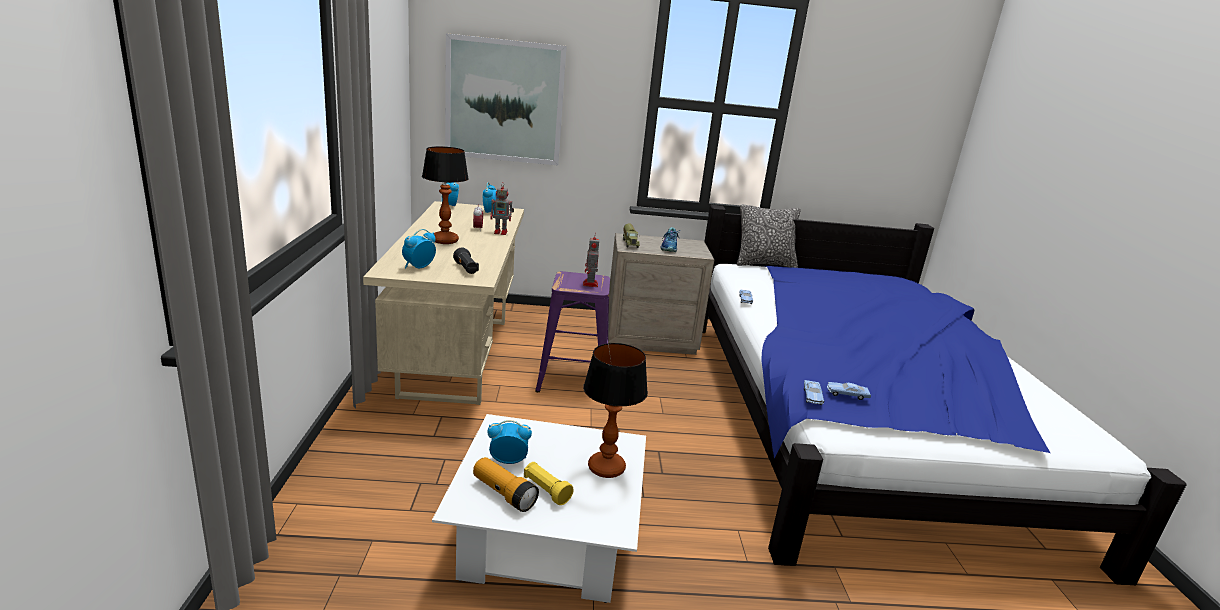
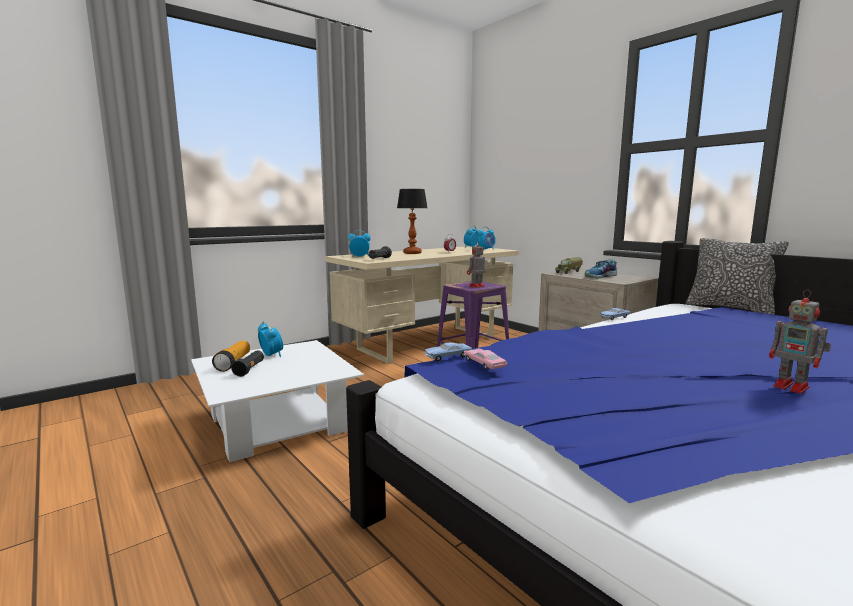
camera: 55 degrees right, 10 degrees down
(501, 232) = (460, 254): toy robot -> toy robot (793, 387)
(504, 101) = (518, 171): picture -> none
(546, 490) = (250, 369): yellow flashlight -> black flashlight
(607, 468) = (299, 375): table lamp -> none
(847, 394) = (484, 364): blue toy car -> pink toy car

